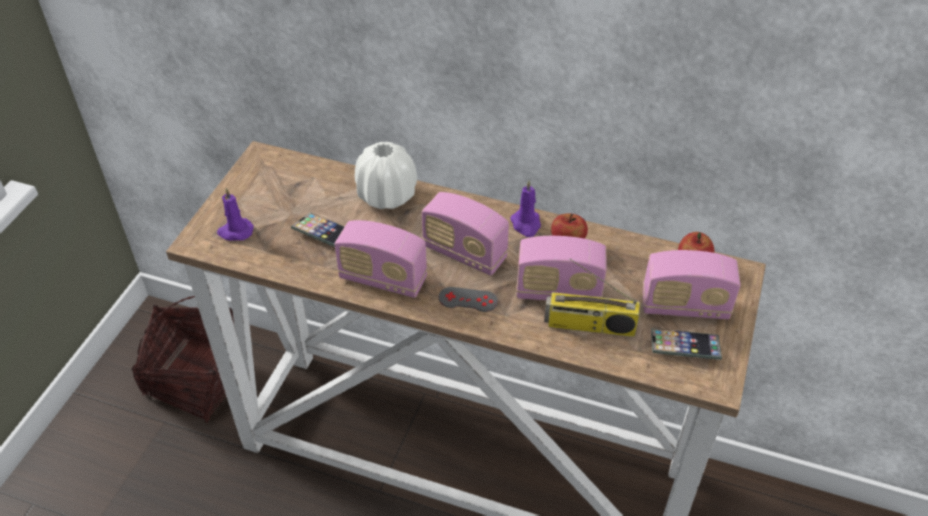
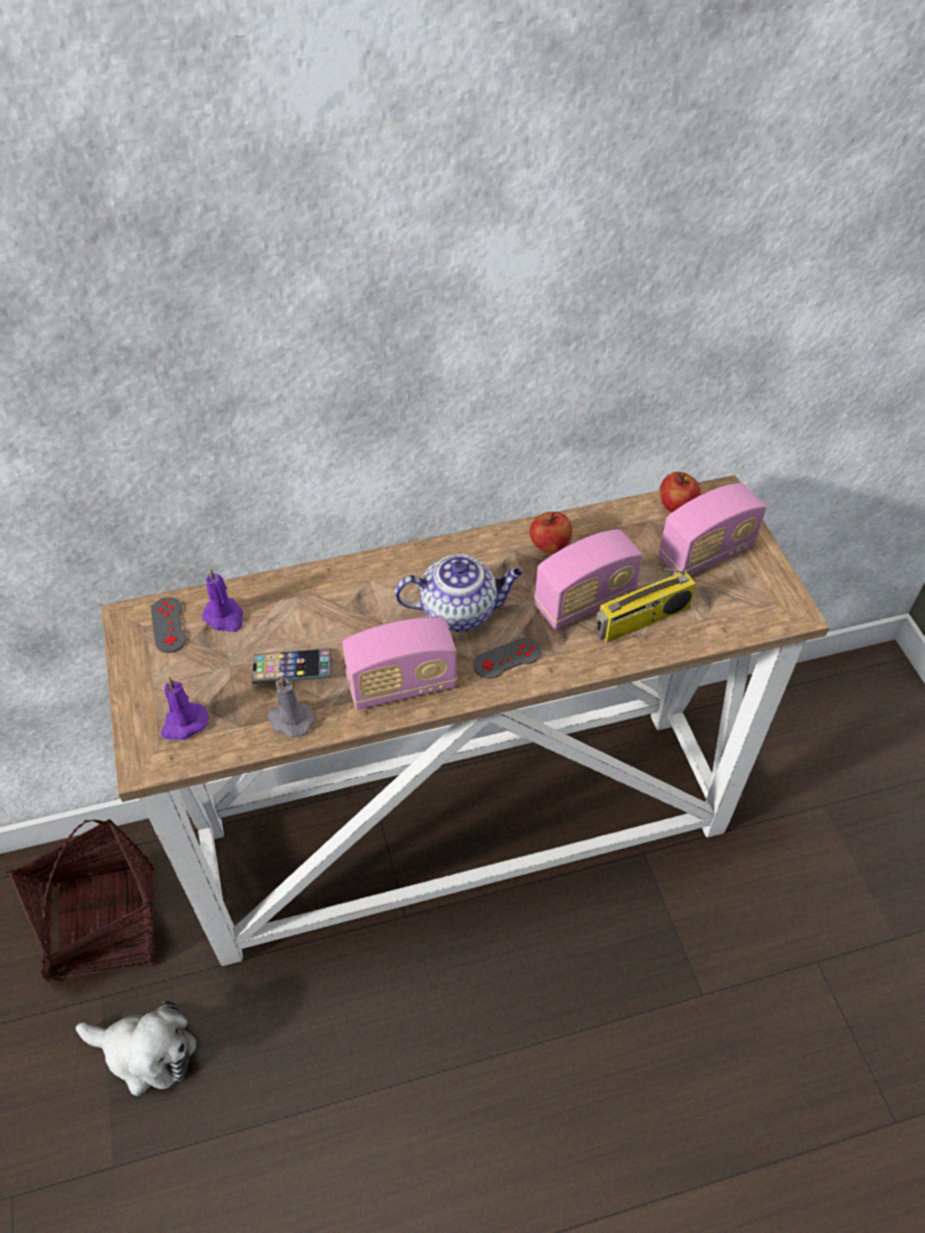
camera: 35 degrees left, 5 degrees up
(162, 471) = (146, 1052): none -> plush toy
(278, 171) = (168, 625): none -> grey game controller
(296, 262) = (290, 720): none -> grey candle
(386, 195) = (321, 590): white vase -> none
(464, 253) = (460, 611): radio -> teapot
(526, 224) = (493, 547): purple candle -> purple candle (225, 617)
(684, 347) = (739, 593): phone -> none

